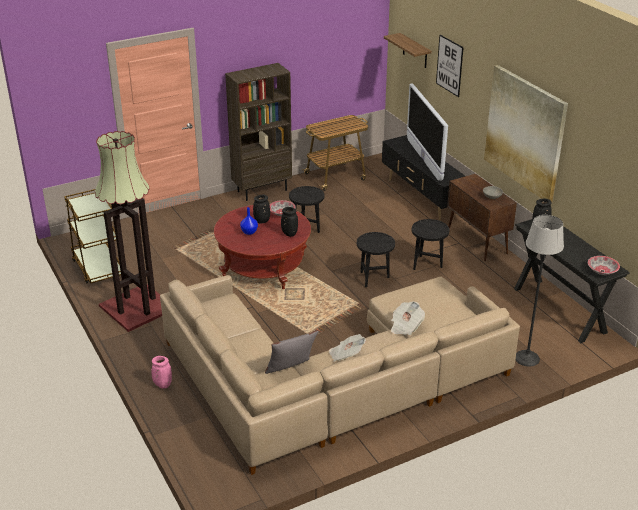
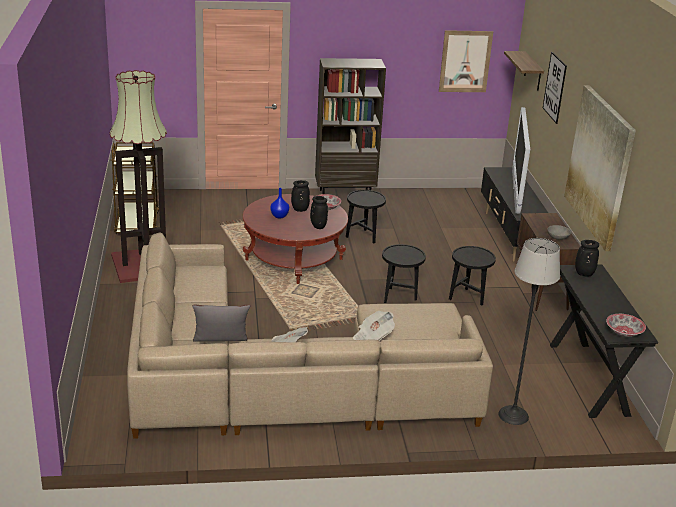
camera: 20 degrees right, 5 degrees down
(162, 385) = (114, 336): pink vase -> none
(336, 176) = (431, 198): cart -> none
(347, 50) = (465, 61): none -> picture

